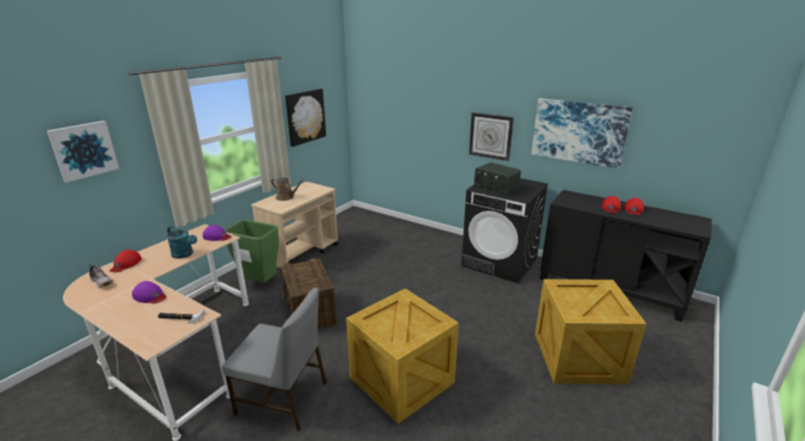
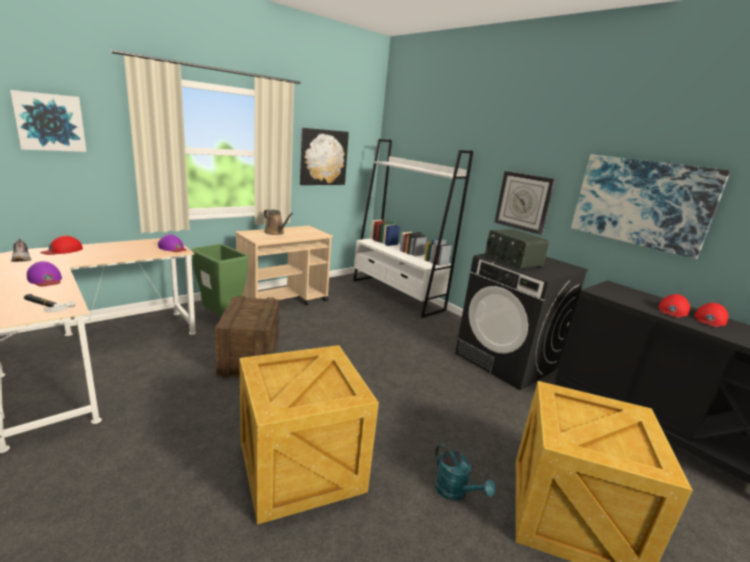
camera: 15 degrees right, 5 degrees down
(185, 254) = (124, 255): turquoise watering can -> turquoise watering can (455, 492)
(283, 399) = (147, 443): grey chair -> none
(391, 224) = (396, 295): none -> white bookcase

